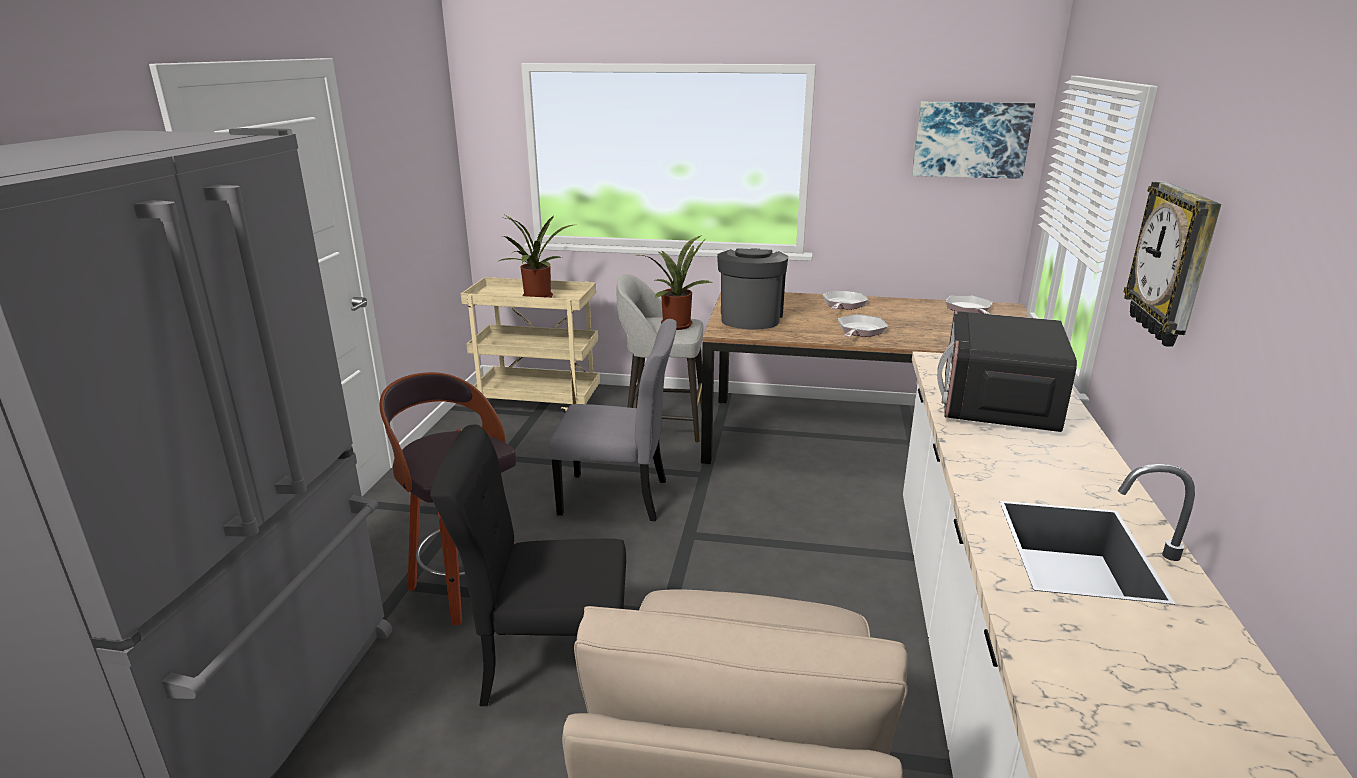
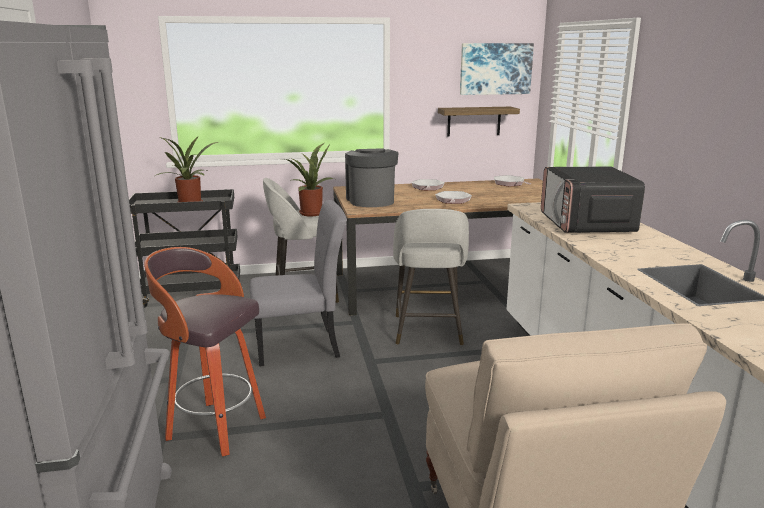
camera: 20 degrees left, 5 degrees down
(540, 403) = (193, 294): beige cart -> black cart
(548, 664) = (320, 465): black chair -> none
(787, 505) = (428, 331): none -> grey stool
(930, 214) = (474, 121): none -> shelf
(1174, 263) = (681, 119): wall clock -> none

